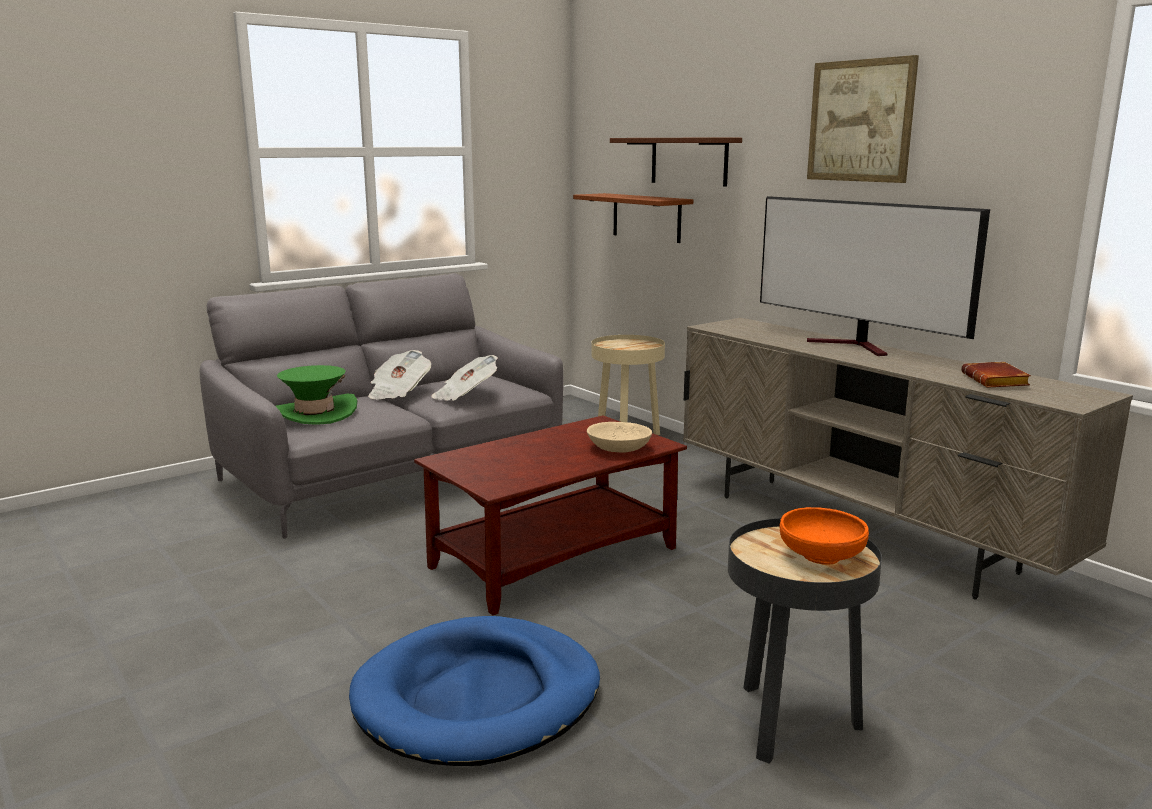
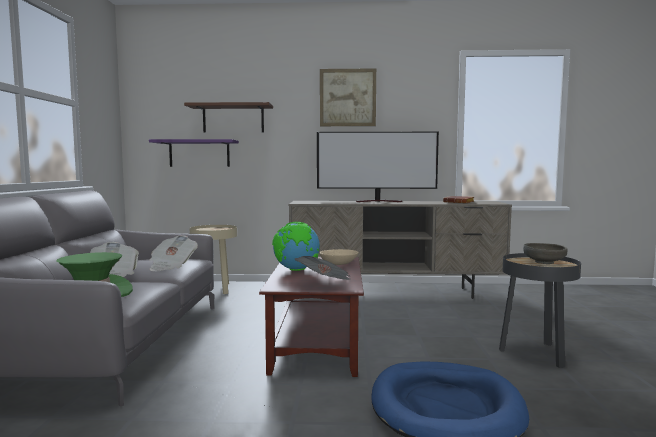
camera: 50 degrees left, 10 degrees down
(494, 474) = (325, 284): none -> newspaper
(537, 442) = (296, 270): none -> globe
(646, 217) = (199, 153): brown shelf -> purple shelf
(821, 556) = (544, 262): orange bowl -> grey bowl

